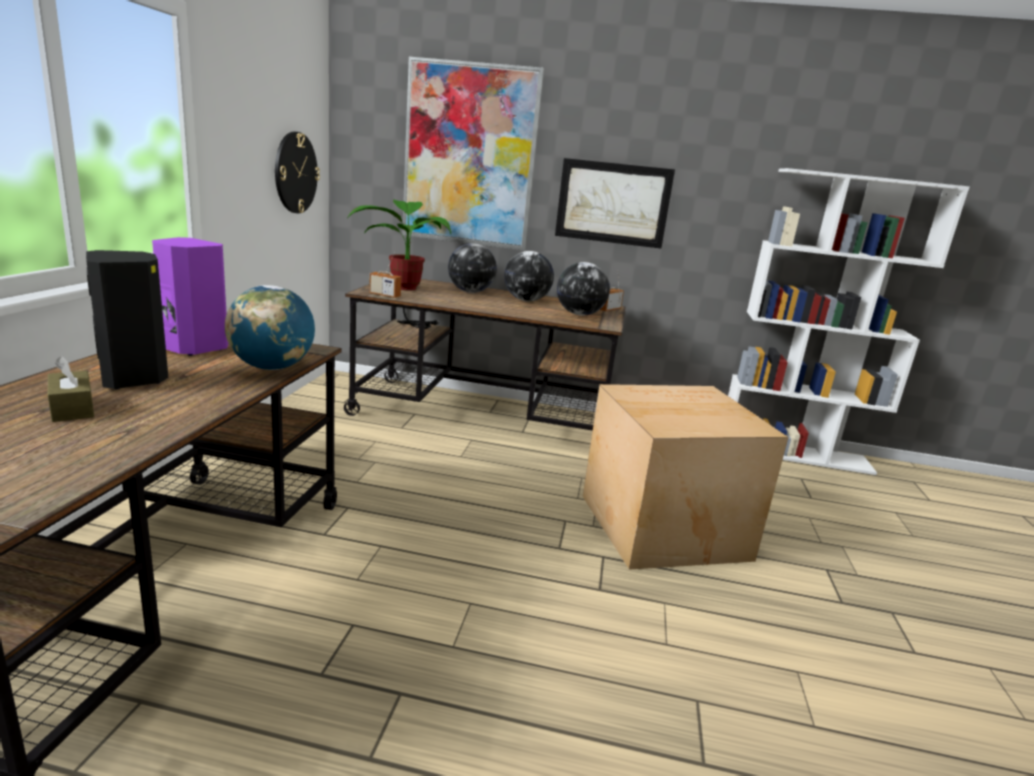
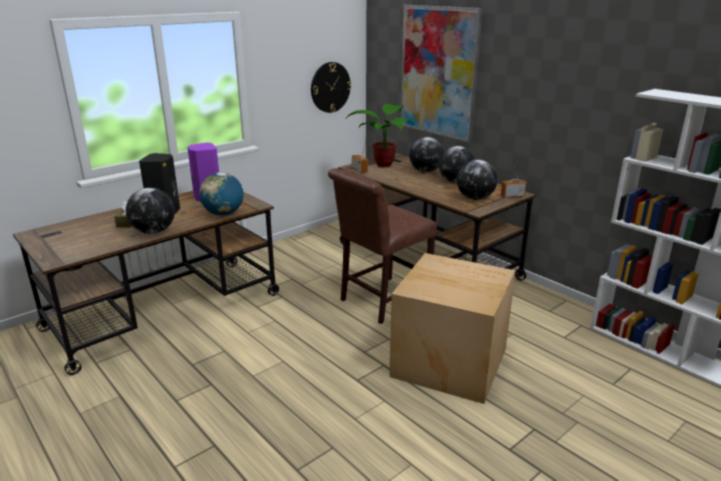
camera: 40 degrees right, 5 degrees up
(171, 416) = (153, 232): none -> globe
(494, 476) = (381, 301): none -> brown chair
(613, 203) = (528, 111): picture -> none

